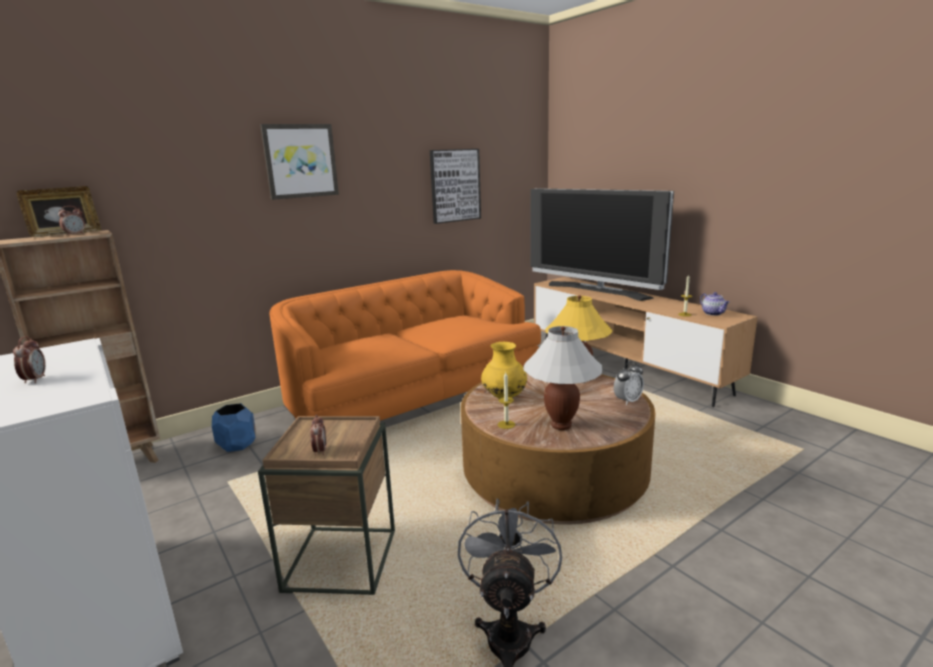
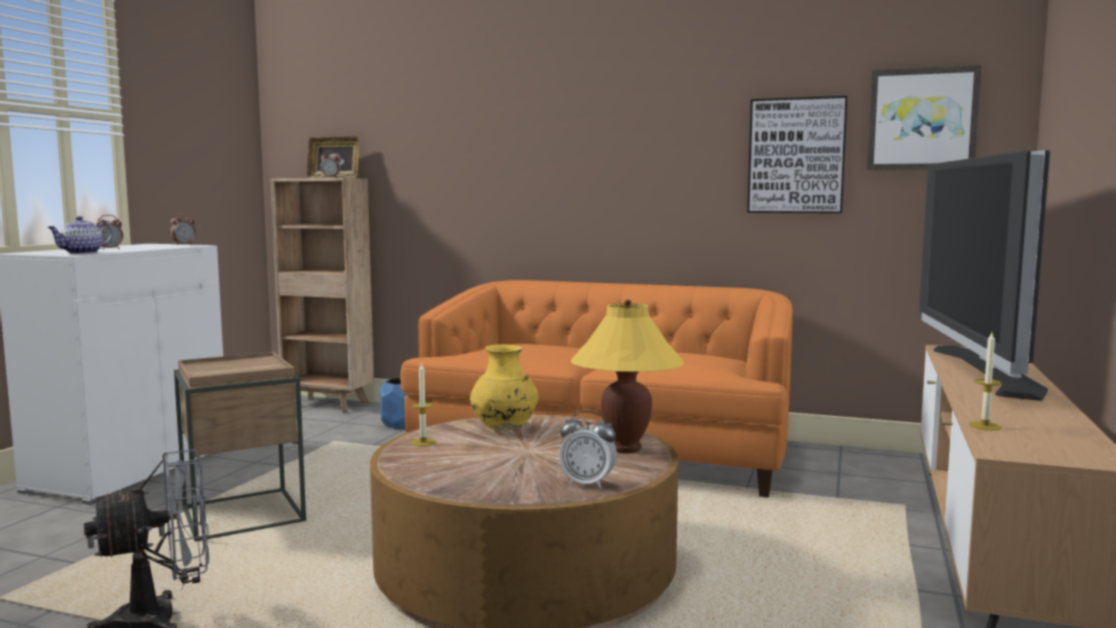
camera: 55 degrees right, 10 degrees down
(300, 161) = (557, 115): picture -> picture (922, 119)
(320, 451) = (208, 369): alarm clock -> alarm clock (183, 244)
(561, 425) = (451, 464): white table lamp -> none
(713, 313) = (1055, 442): teapot -> teapot (81, 253)

